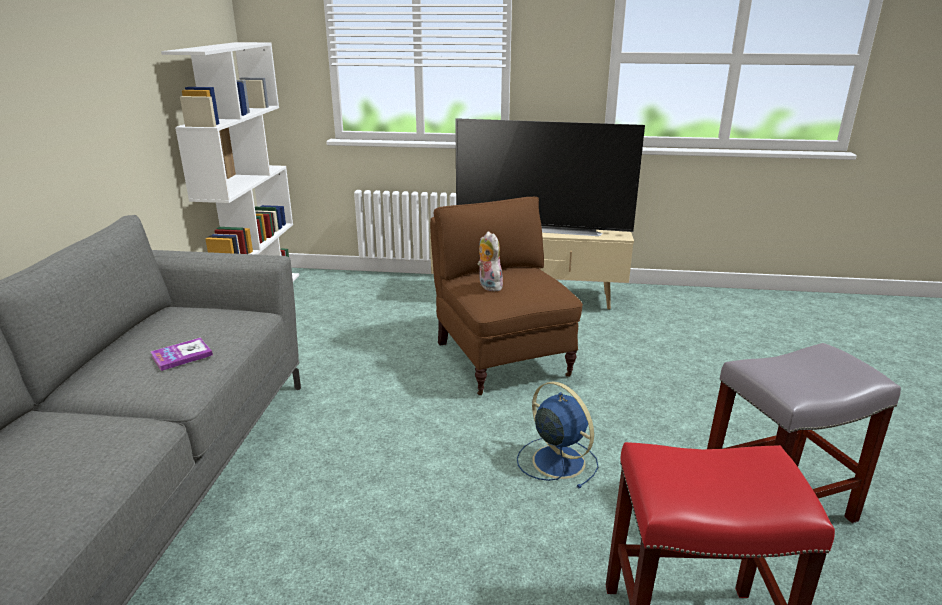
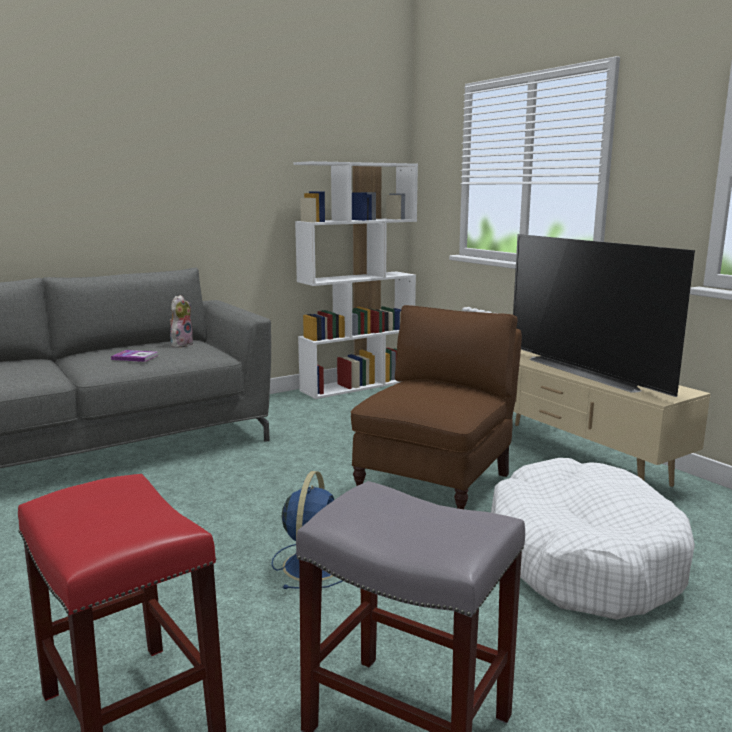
camera: 50 degrees right, 10 degrees down
(488, 286) = (402, 389): plush toy -> plush toy (181, 344)
(655, 362) = (582, 558): none -> white dog bed

